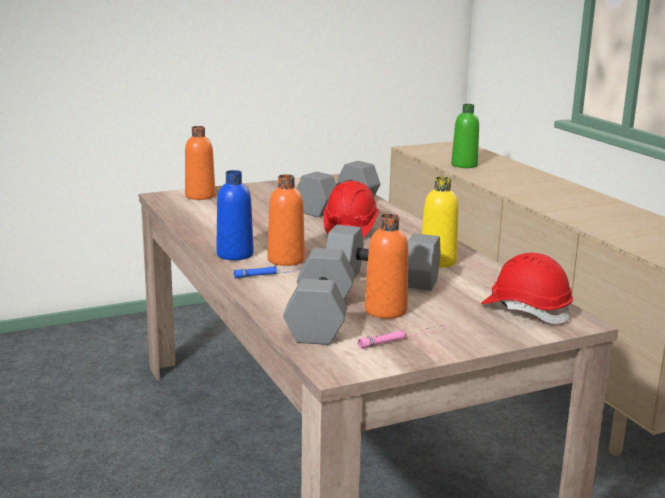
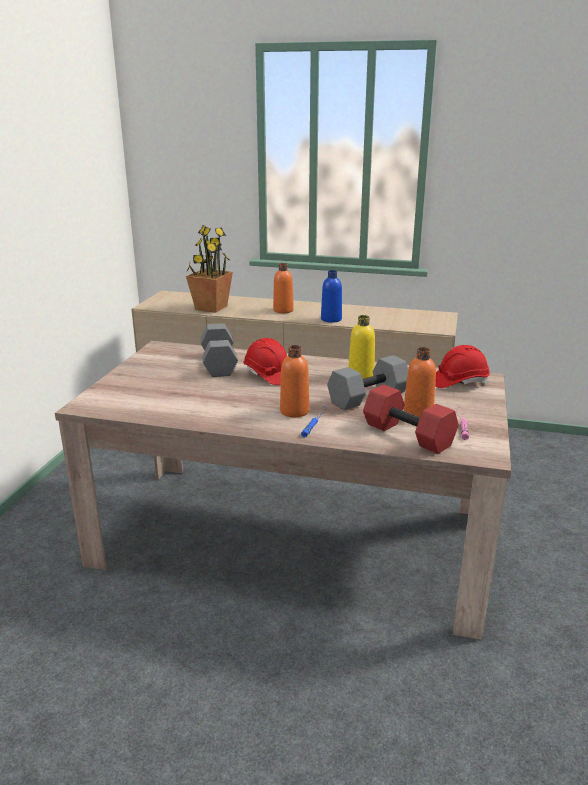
camera: 50 degrees left, 5 degrees up
(200, 196) = (110, 394): orange bottle -> orange bottle (283, 310)
(235, 254) = (259, 423): blue bottle -> blue bottle (331, 319)
(322, 319) = (409, 435): grey dumbbell -> red dumbbell
(464, 165) = (211, 308): green bottle -> potted plant

